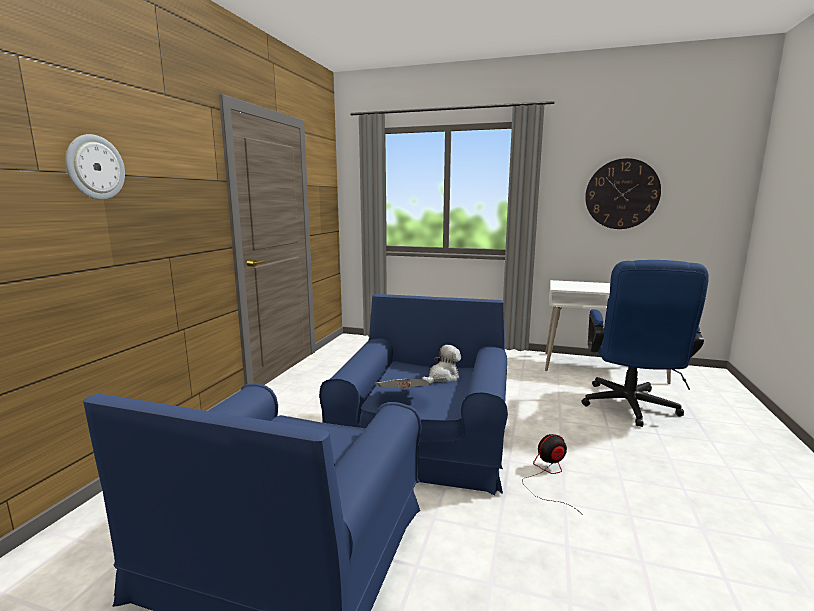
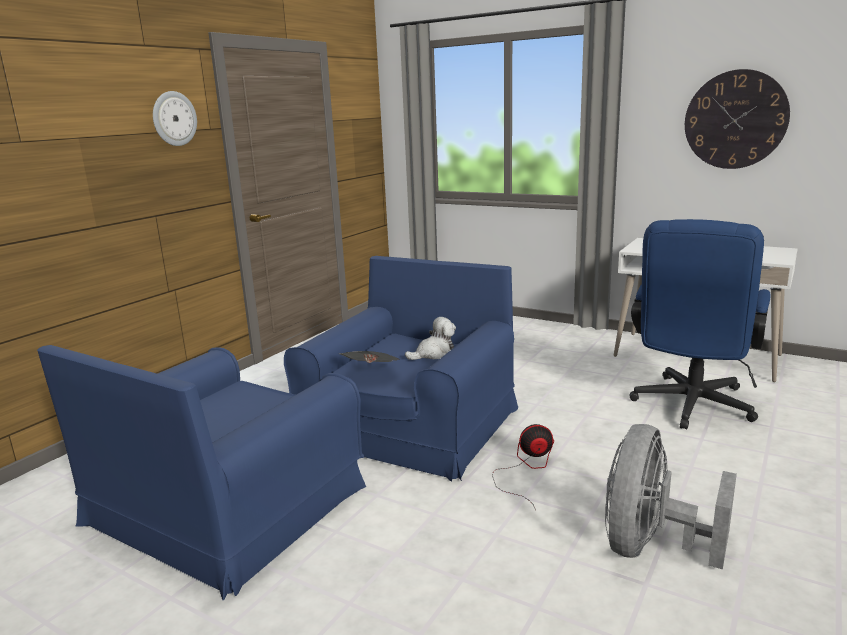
camera: 15 degrees right, 5 degrees up
(95, 167) = (73, 132): wall clock -> wall clock (174, 118)
(699, 538) = (651, 546): none -> grey fan

